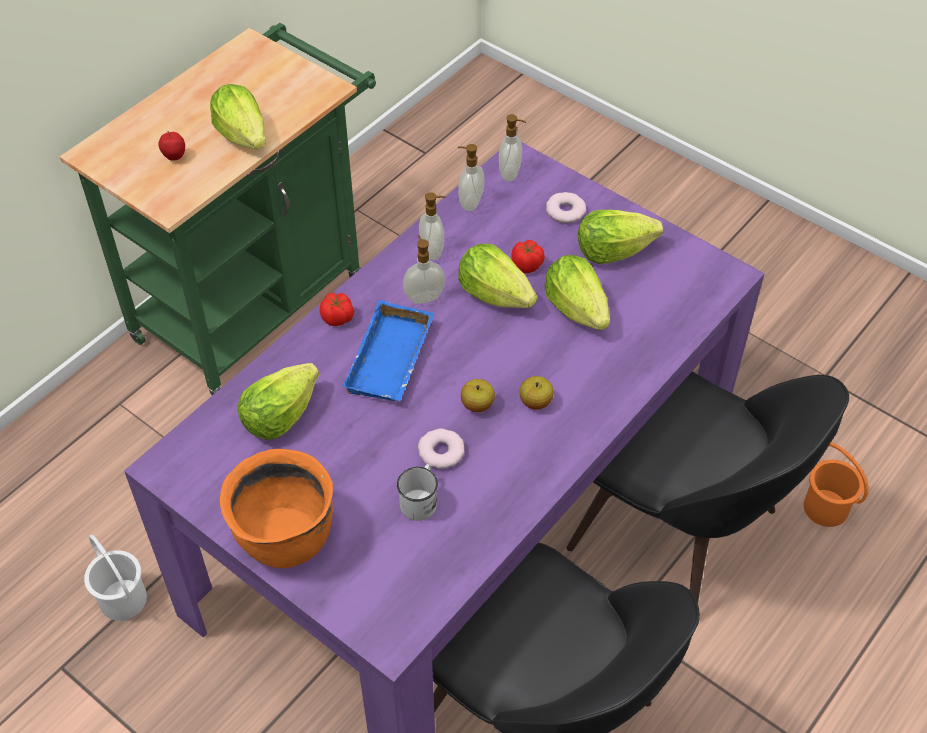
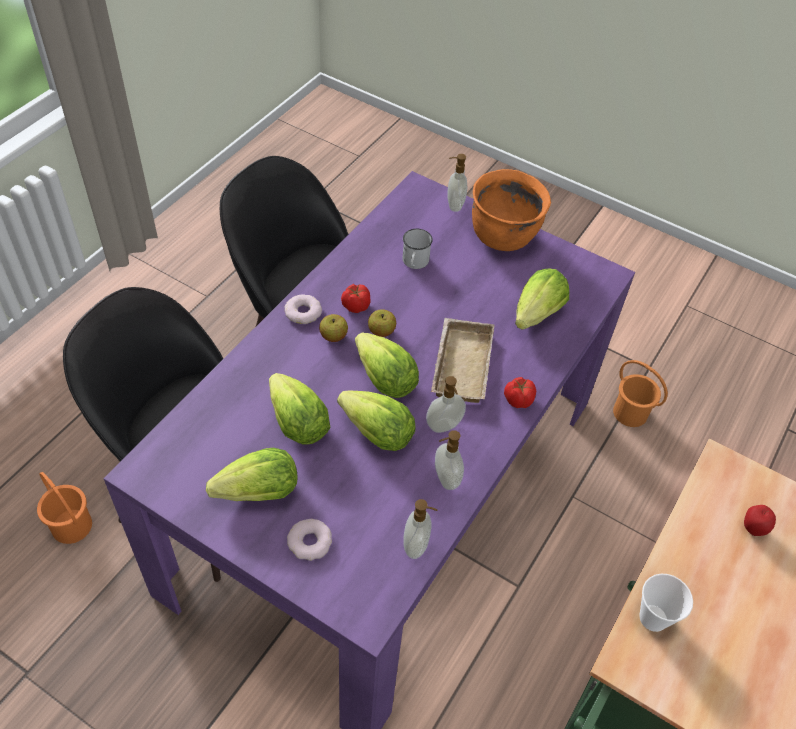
camera: 170 degrees right, 0 degrees up
(123, 598) = (630, 413): white bucket -> orange bucket
(243, 135) = (694, 569): lettuce -> lettuce (385, 380)
(294, 110) = (653, 618): none -> cup
(392, 360) = (459, 364): blue tray -> beige tray
(441, 452) = (405, 295): donut -> donut (303, 312)
(511, 173) = (375, 594): soap dispenser -> soap dispenser (454, 205)
(527, 265) = (348, 468): tomato -> tomato (355, 306)

